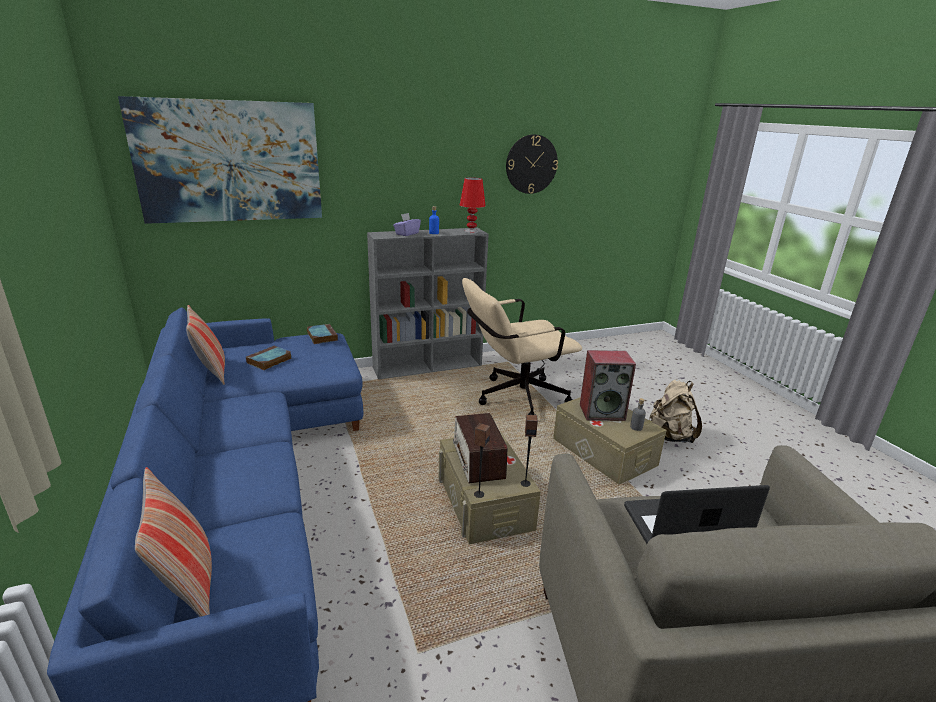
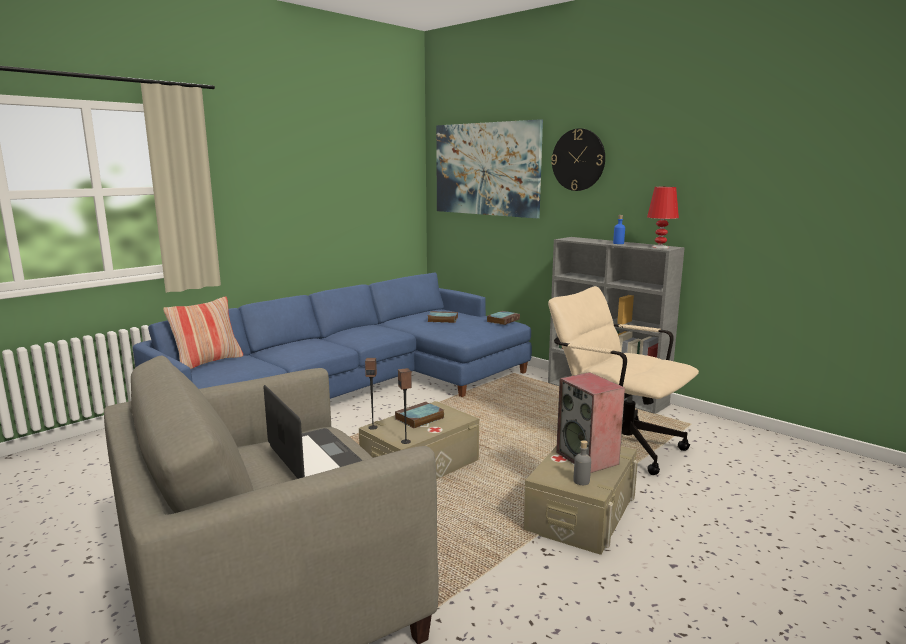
camera: 65 degrees right, 10 degrees down
(211, 372) = (409, 315): pillow -> none
(407, 234) = (594, 240): purple tissue box -> none
(478, 461) = (419, 418): radio -> book
(531, 164) = (767, 174): wall clock -> wall clock (578, 160)
(669, 436) = (688, 557): beige backpack -> none

